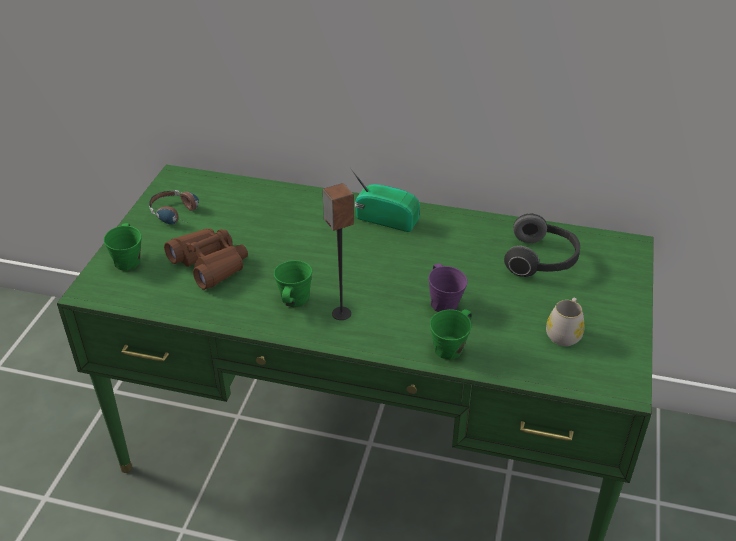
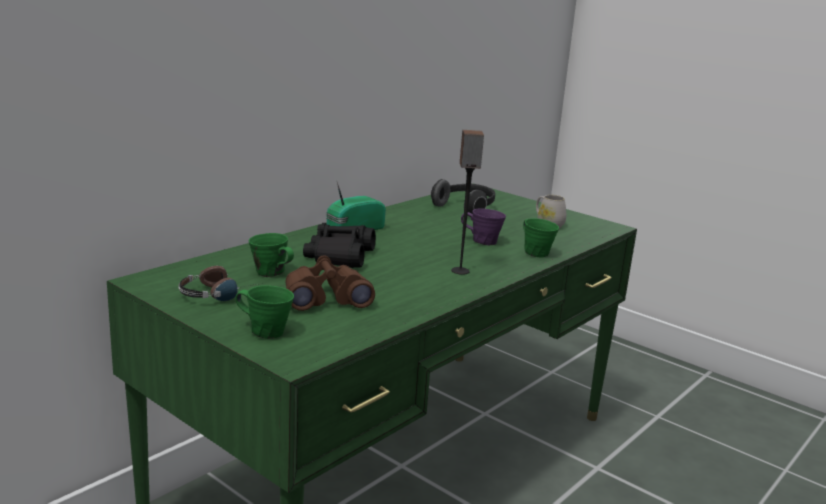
camera: 65 degrees left, 20 degrees down
(294, 300) = (424, 281): green mug -> green mug (271, 273)
(309, 237) = (340, 256): none -> black binoculars

